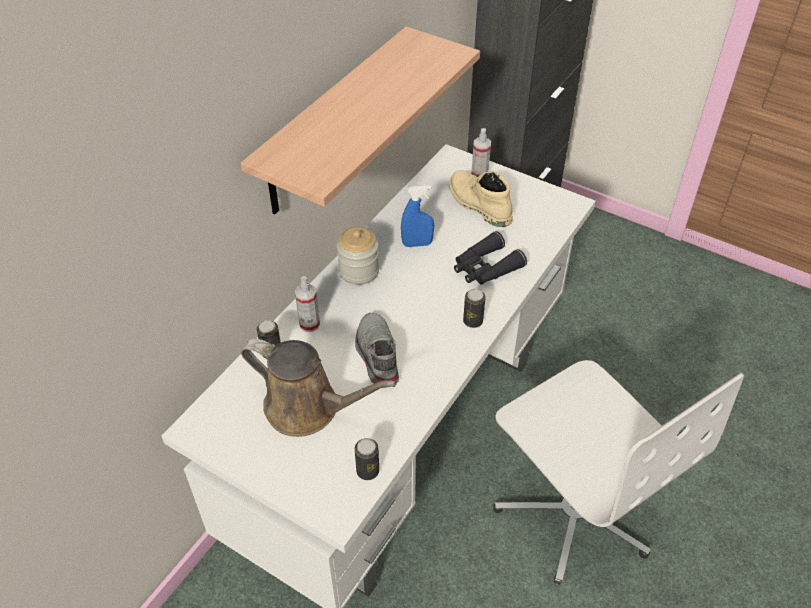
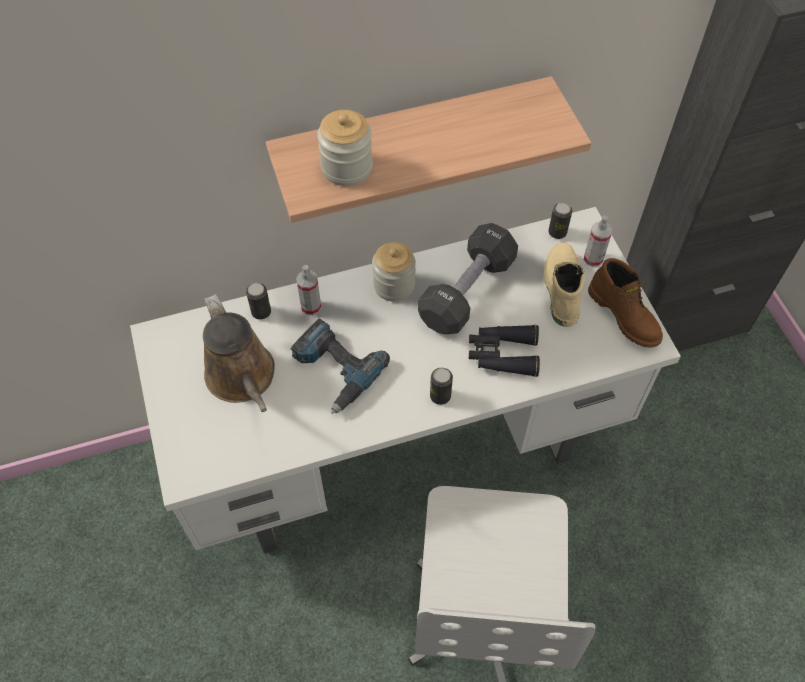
camera: 40 degrees right, 10 degrees up
(329, 146) = (347, 168): none -> jar
(367, 471) = (234, 461): can -> can (557, 232)
(376, 355) = (334, 370): grey shoe -> power drill
(417, 244) = (467, 291): blue spray bottle -> black dumbbell
(536, 197) = (625, 315): none -> brown boot

